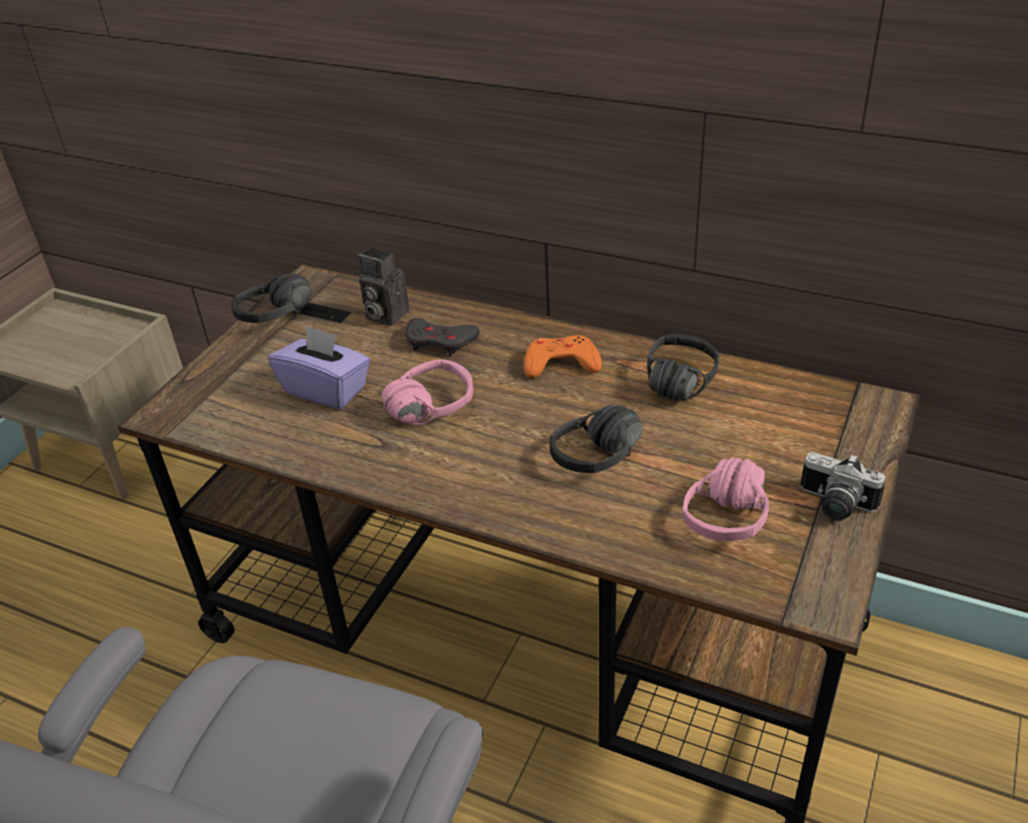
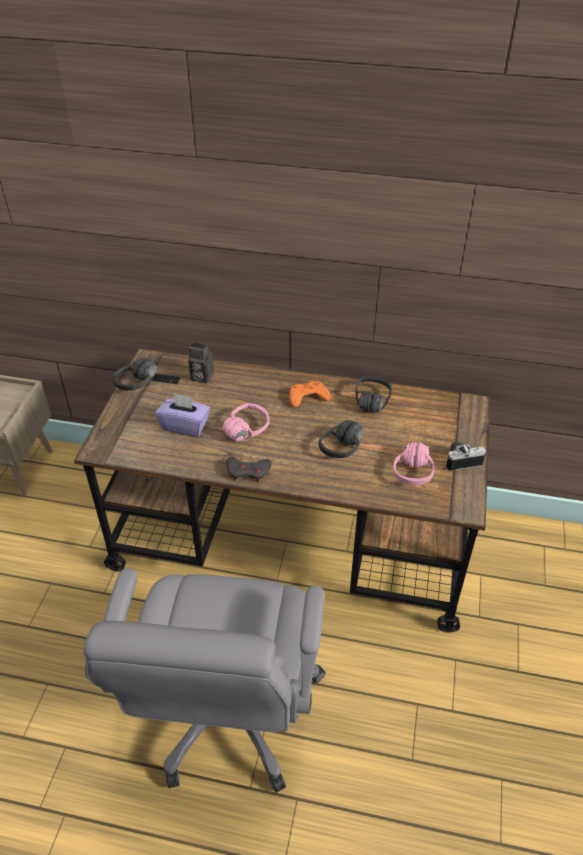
camera: 15 degrees left, 5 degrees up
(440, 342) = (238, 390): grey game controller -> grey game controller (248, 471)
(834, 506) = (461, 460): camera -> camera turned 150 degrees clockwise

